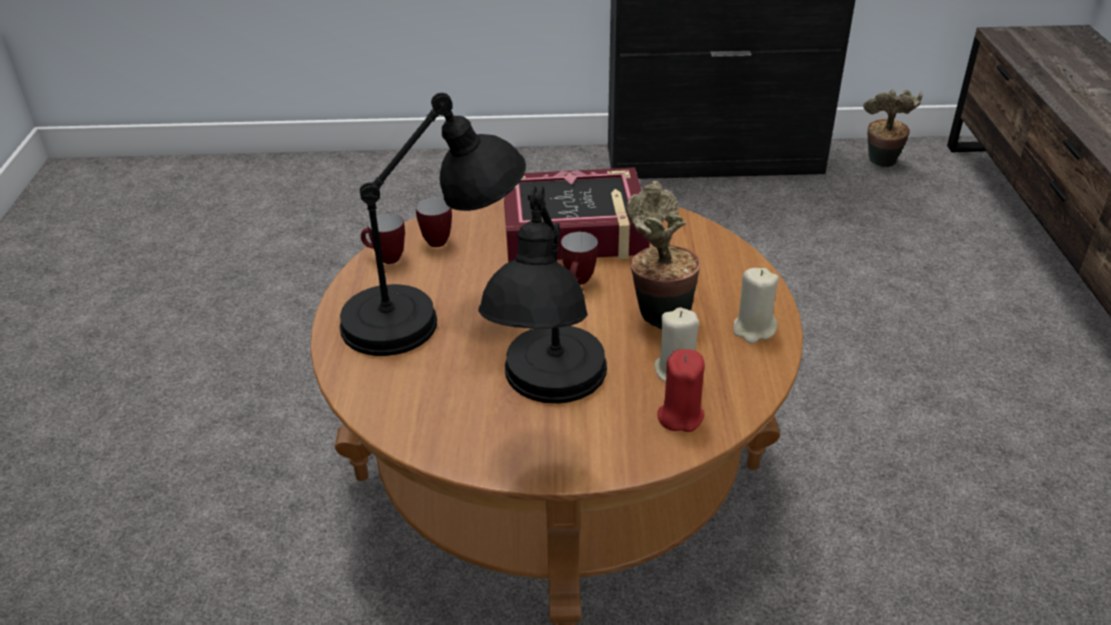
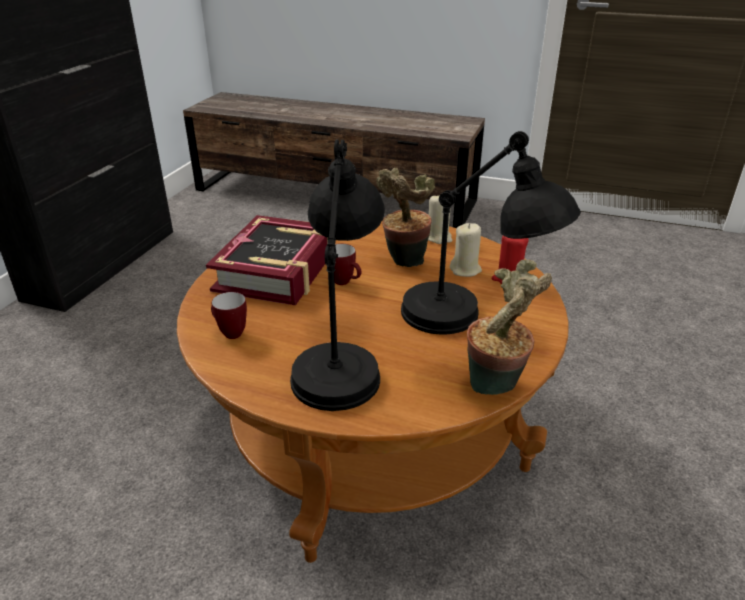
camera: 70 degrees left, 5 degrees down
(385, 258) = (231, 367): mug -> none
(881, 164) = (187, 213): potted plant -> potted plant (496, 387)

